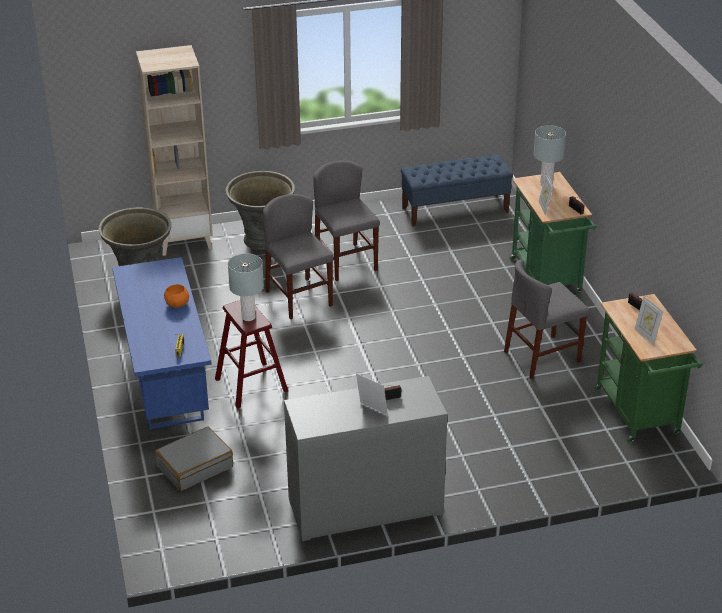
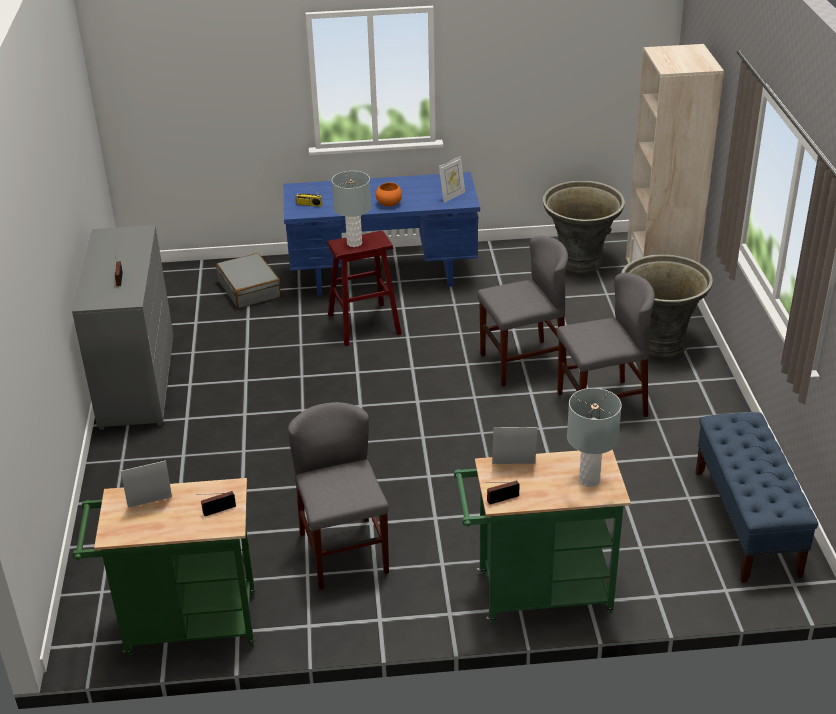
camera: 100 degrees right, 0 degrees up
(372, 410) = (107, 268): picture frame -> picture frame (452, 196)

